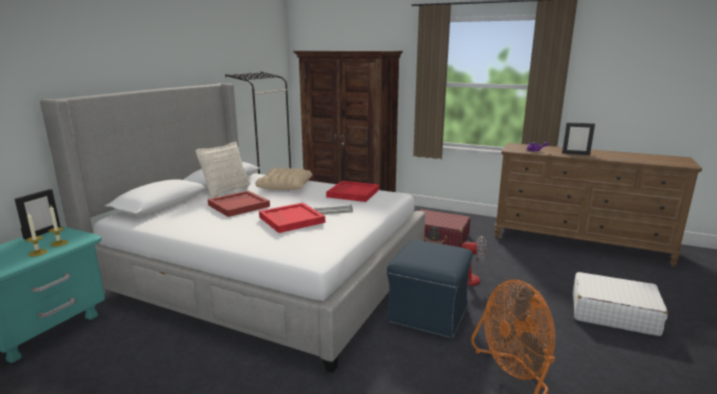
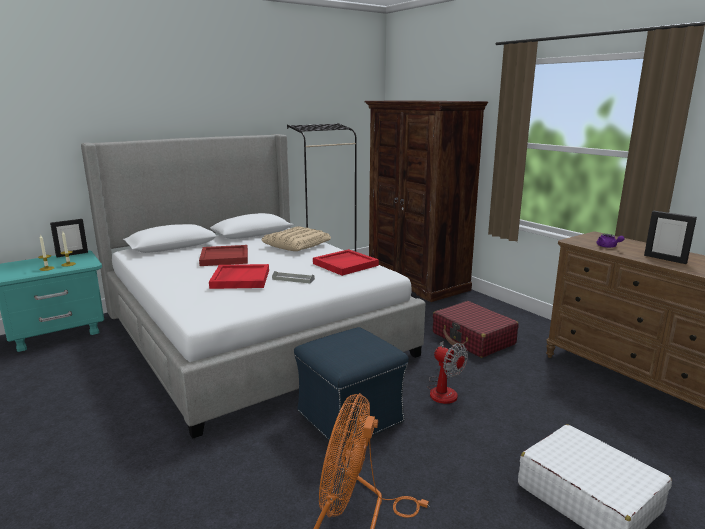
camera: 30 degrees right, 0 degrees up
(226, 191) = (239, 243): beige pillow -> none

